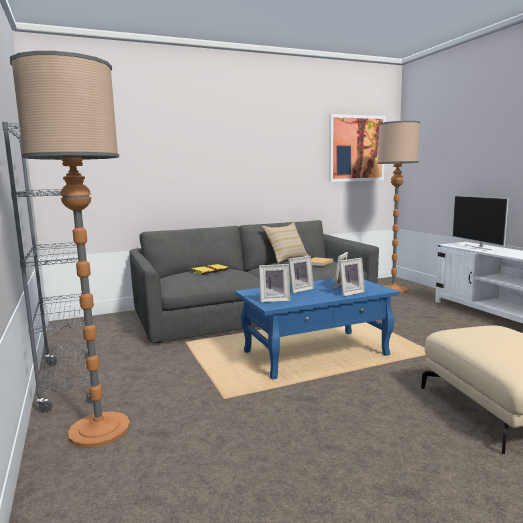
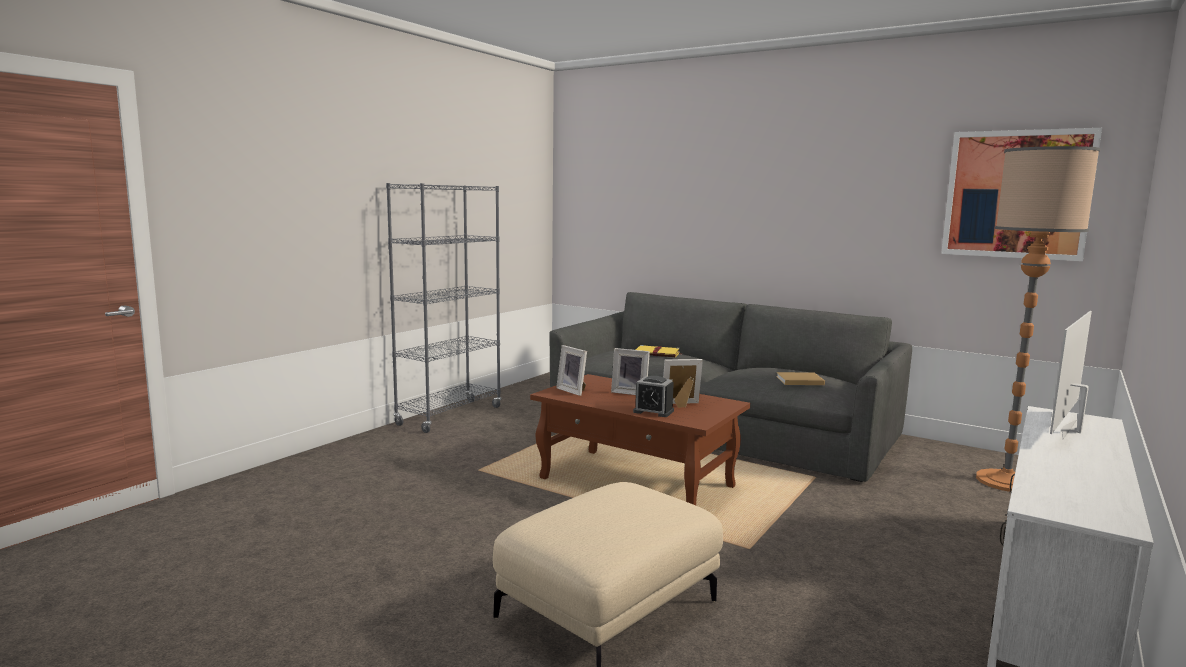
camera: 55 degrees right, 0 degrees up
(99, 429) = (389, 447): floor lamp -> none
(286, 259) = (791, 367): beige pillow -> none
(316, 353) = (638, 483): blue coffee table -> brown coffee table
(350, 293) = (653, 411): picture frame -> alarm clock

